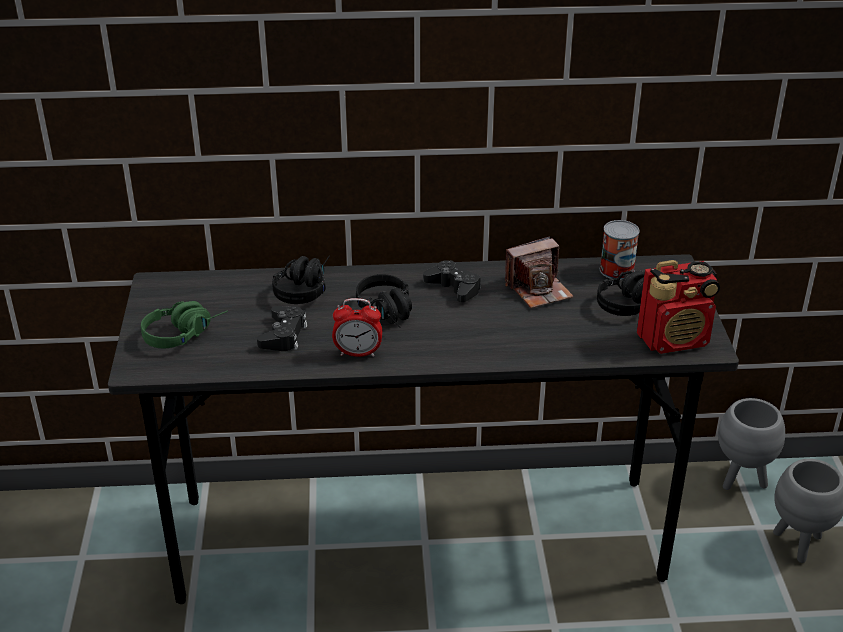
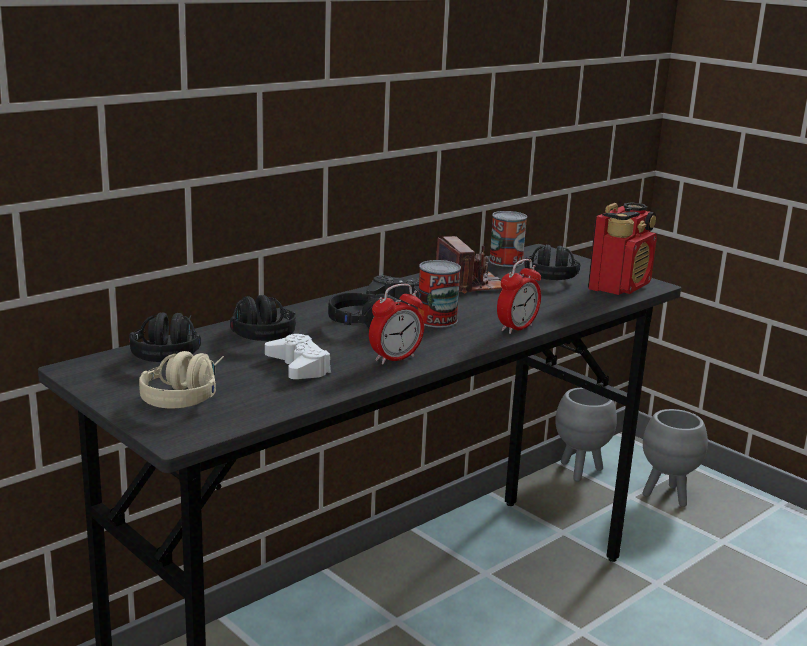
camera: 40 degrees left, 15 degrees down
(185, 333) = (186, 394): green headphones -> beige headphones
(224, 286) = (168, 350): none -> black headphones
(283, 335) = (299, 366): black game controller -> white game controller
(448, 323) = (437, 320): none -> can
(498, 356) = (517, 328): none -> alarm clock
(538, 290) = (470, 284): camera -> camera turned 45 degrees counterclockwise

